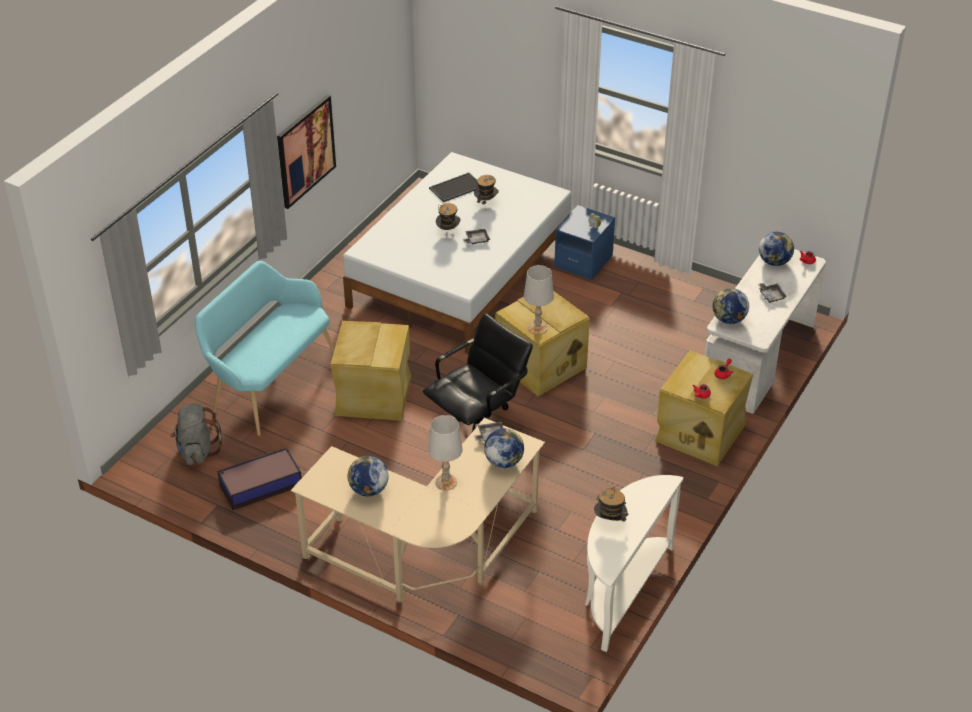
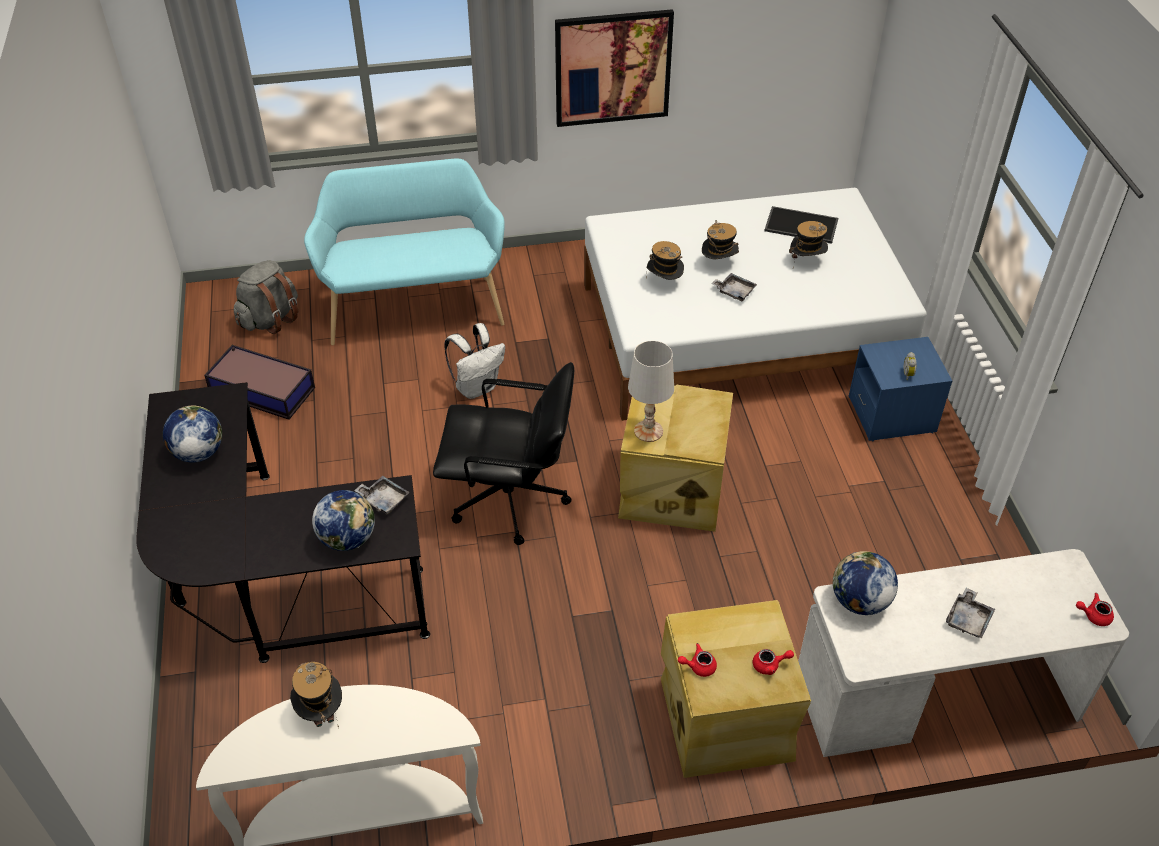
camera: 50 degrees right, 5 degrees up
(375, 394) = (477, 387): beige storage box -> white backpack
(428, 552) = (274, 582): beige desk -> black desk
(437, 259) = (664, 283): none -> hat
(446, 482) = (266, 508): white table lamp -> none
(774, 262) = (1043, 579): globe -> none

